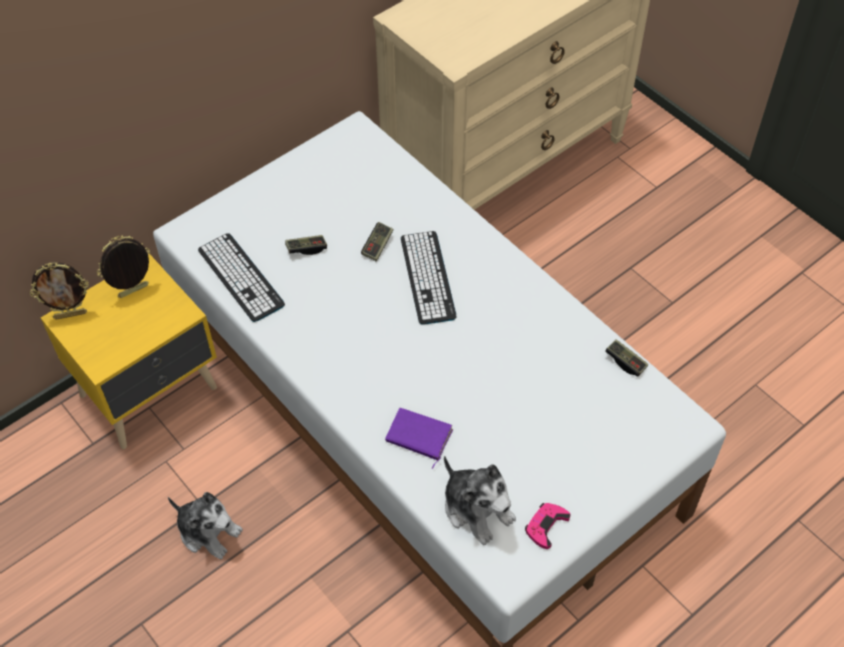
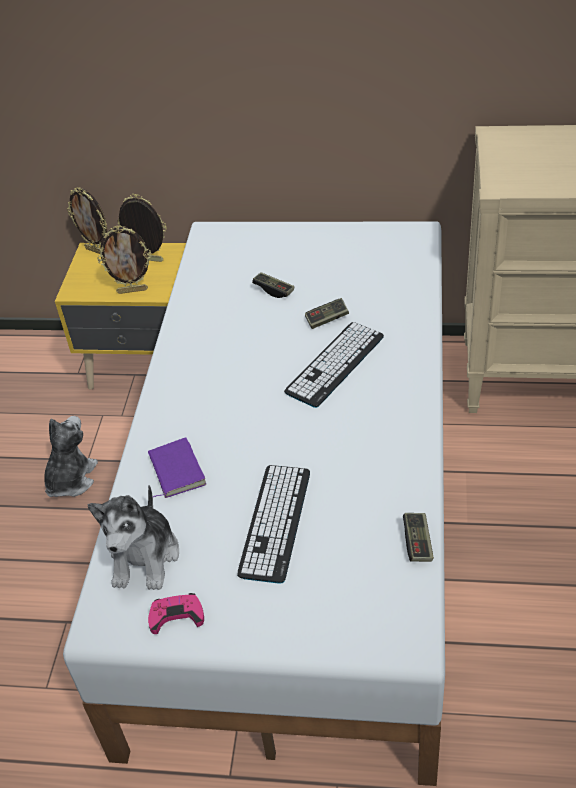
camera: 50 degrees right, 10 degrees down
(157, 327) = (132, 290): none -> picture frame
(208, 531) = (70, 479): plush toy -> plush toy turned 150 degrees counterclockwise
(241, 277) = (205, 282): keyboard -> keyboard (275, 522)

